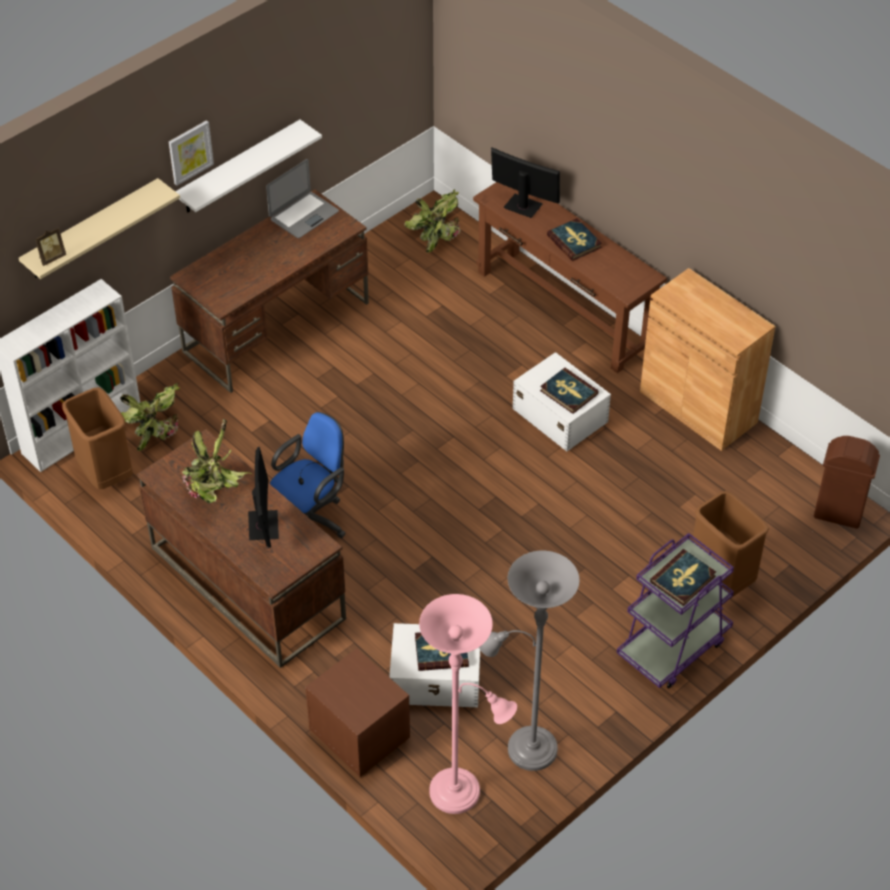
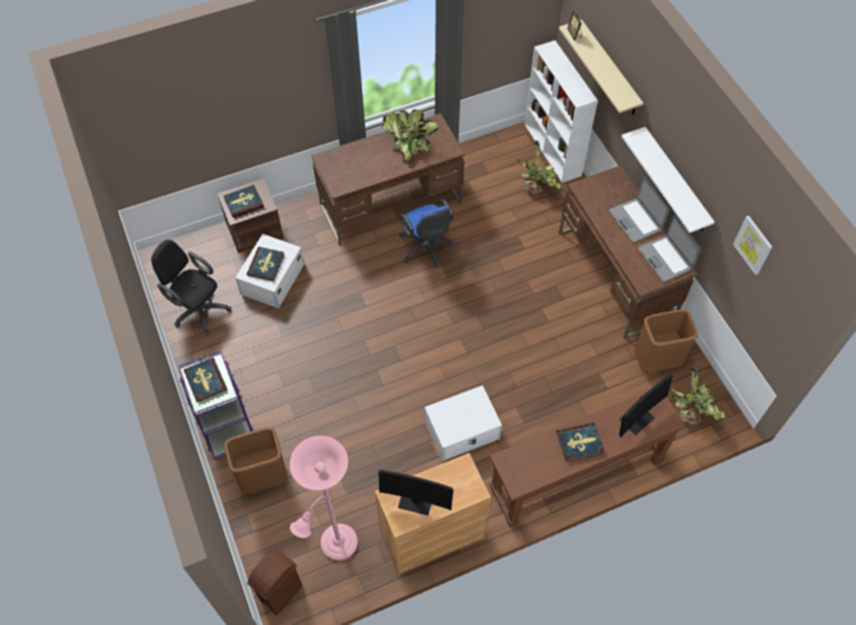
camera: 110 degrees right, 10 degrees up
(106, 473) = (510, 155): brown trash can -> brown trash can (656, 361)
(190, 152) = (661, 120): picture -> picture (753, 245)
(256, 248) = (635, 220): none -> laptop
(263, 526) = (368, 163): monitor -> monitor (416, 500)
(461, 793) = (187, 267): pink floor lamp -> pink floor lamp (335, 546)
(525, 748) = (198, 309): grey floor lamp -> black office chair
(568, 392) = (455, 418): book -> book (243, 202)

